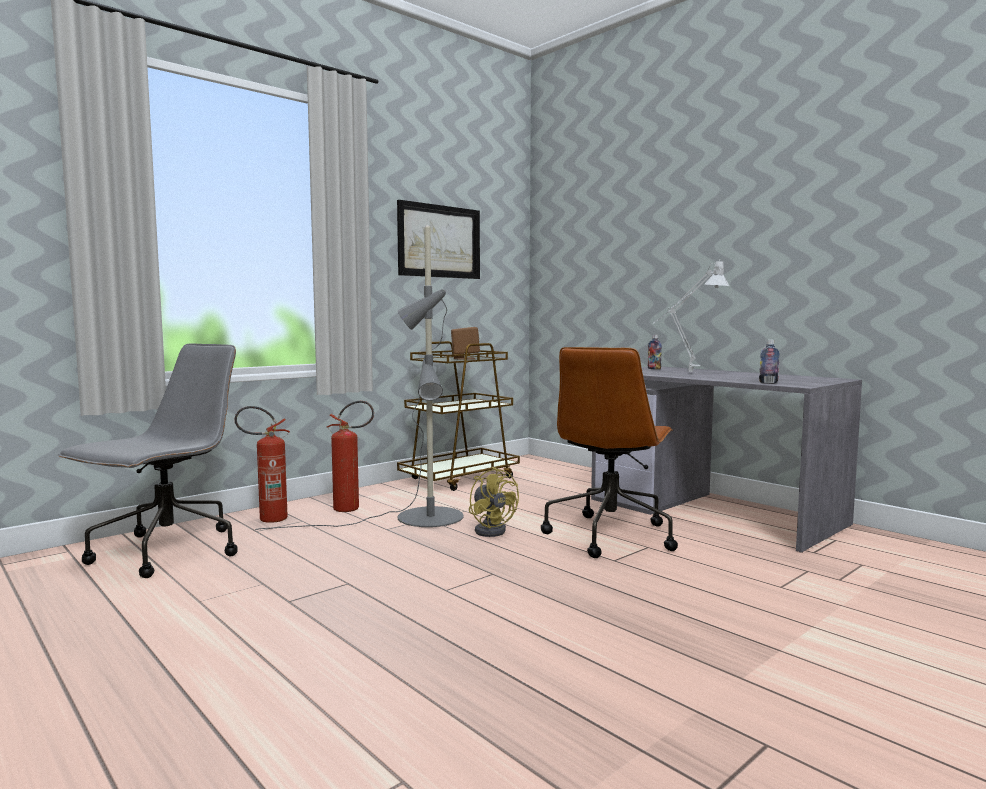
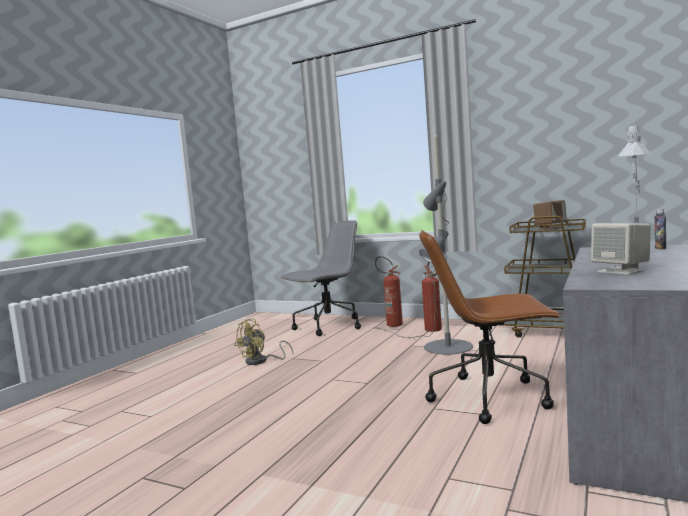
camera: 70 degrees right, 0 degrees up
(166, 553) = (328, 326): grey office chair -> grey office chair turned 45 degrees counterclockwise
(439, 241) = (554, 126): picture -> none
(492, 530) = (447, 365): yellow fan -> yellow fan (261, 361)
(750, 379) = (621, 271): none -> beige speaker
(768, 383) = (589, 277): bottle -> none

